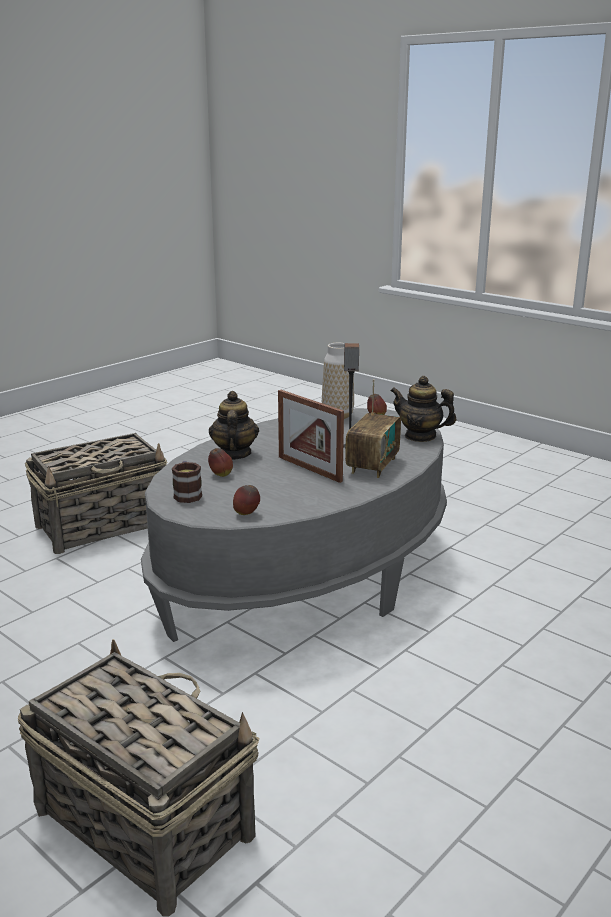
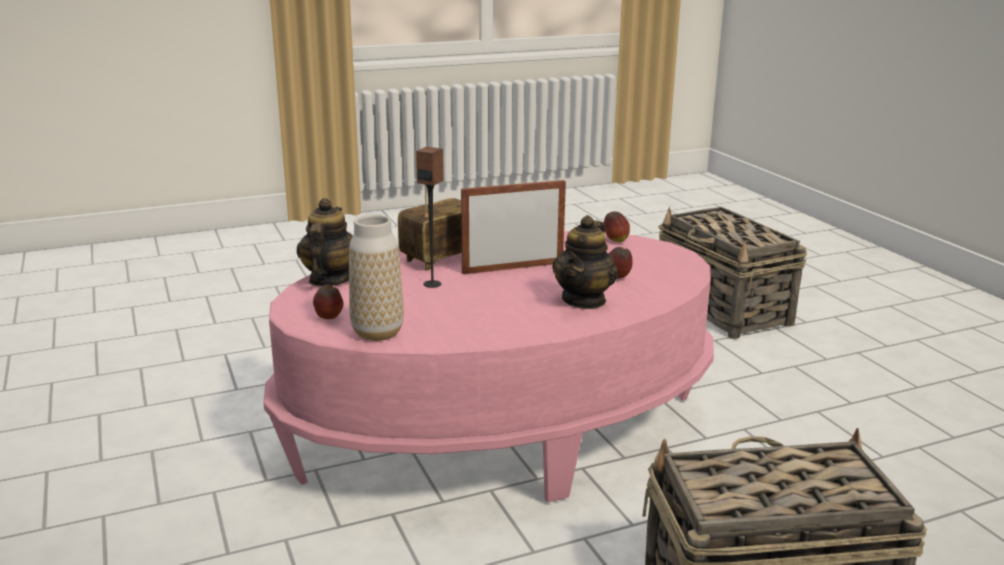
camera: 155 degrees left, 0 degrees up
(187, 494) = (664, 266): mug -> none
(305, 576) = (500, 430): grey coffee table -> pink coffee table
(309, 469) = (513, 267): picture frame -> picture frame turned 90 degrees counterclockwise
(420, 436) = (329, 280): teapot -> teapot turned 135 degrees counterclockwise

